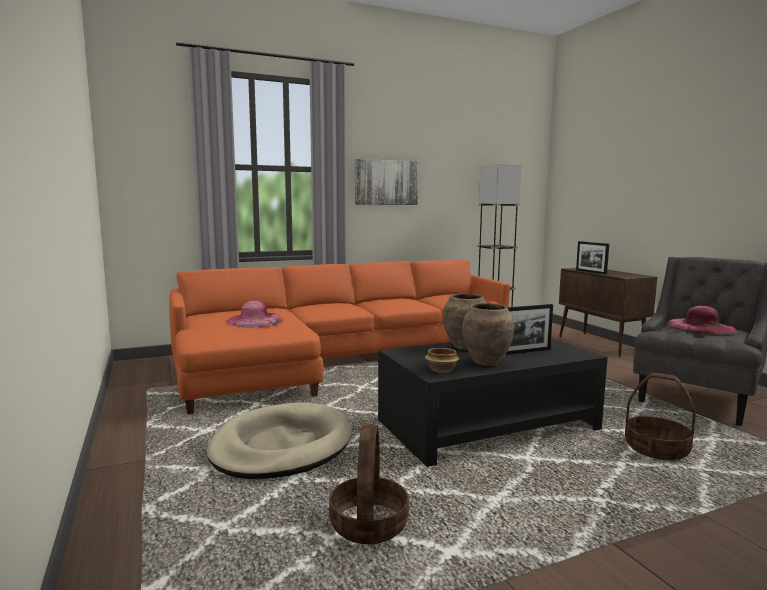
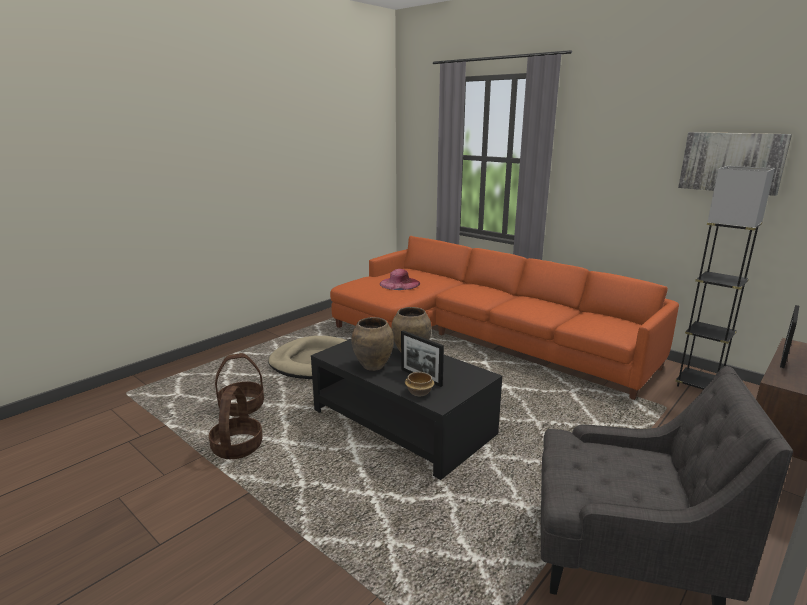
camera: 65 degrees right, 10 degrees up
(386, 182) = (604, 178): picture -> picture (731, 162)
(441, 370) = (340, 354): bowl -> bowl (418, 392)
(656, 449) = (419, 516): basket -> basket (237, 447)
(700, 327) = (625, 467): pink hat -> none

